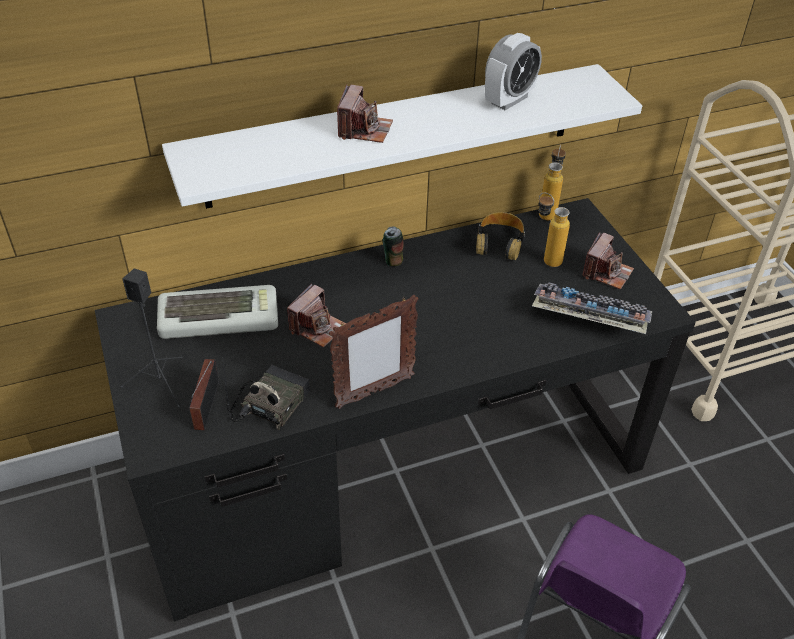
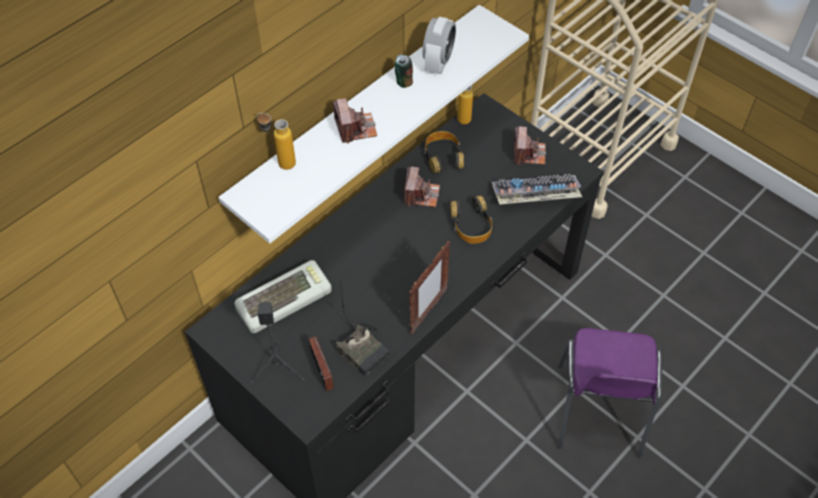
camera: 25 degrees left, 10 degrees up
(270, 403) = (364, 349): radio -> radio turned 135 degrees clockwise
(318, 327) = (359, 278): camera -> camera (421, 195)
(393, 260) = (377, 201): can -> can (403, 82)
(488, 320) = (471, 224): none -> headphones
(545, 258) = (482, 158): bottle -> bottle (280, 163)

